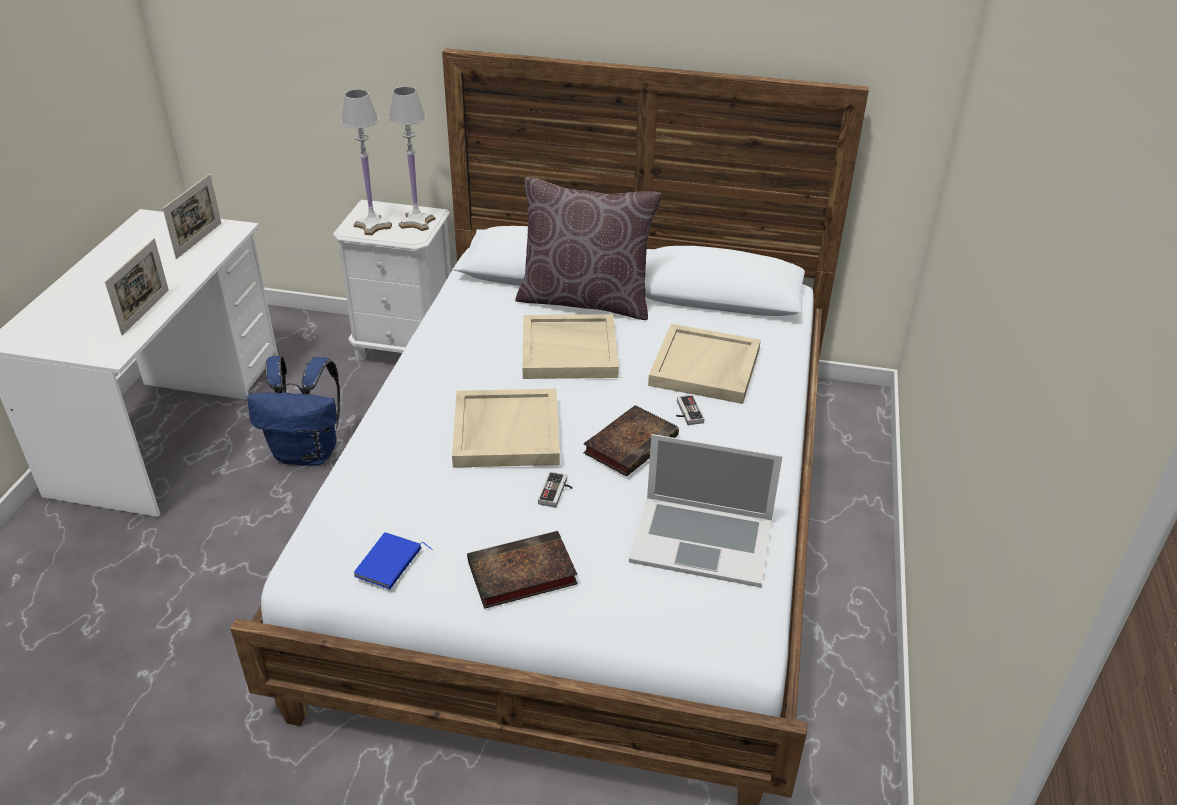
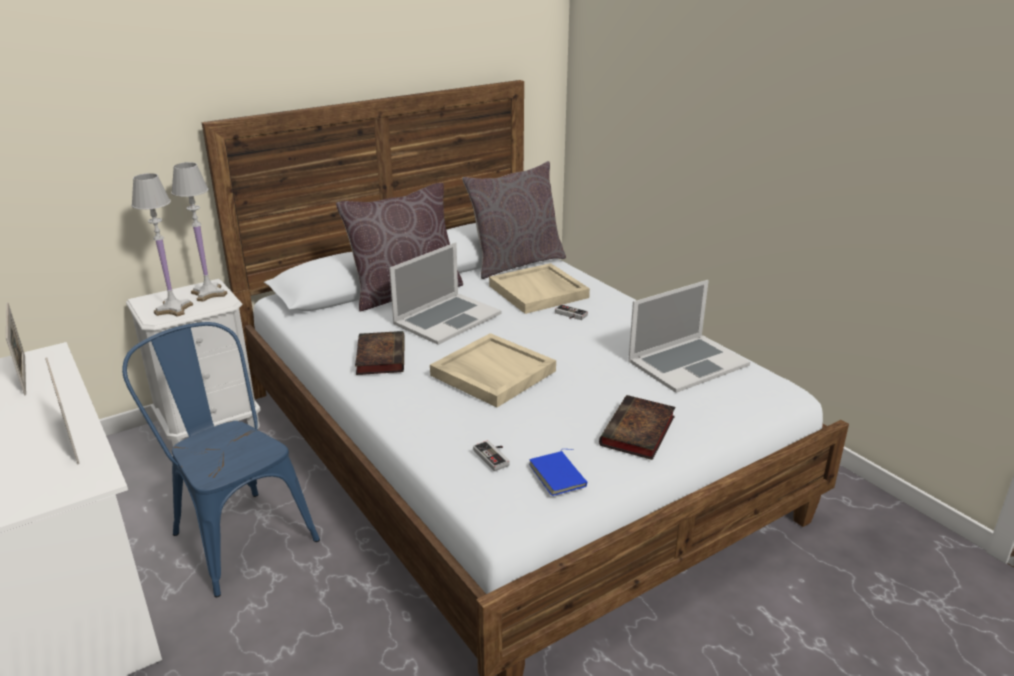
camera: 45 degrees left, 10 degrees down
(308, 453) = (236, 533): blue backpack -> blue chair
(557, 492) = (577, 386): game controller -> game controller (494, 456)
(570, 350) = (447, 318): beige tray -> laptop
(631, 443) = (570, 342): book -> book (380, 356)
(743, 320) = (515, 263): none -> grey pillow

